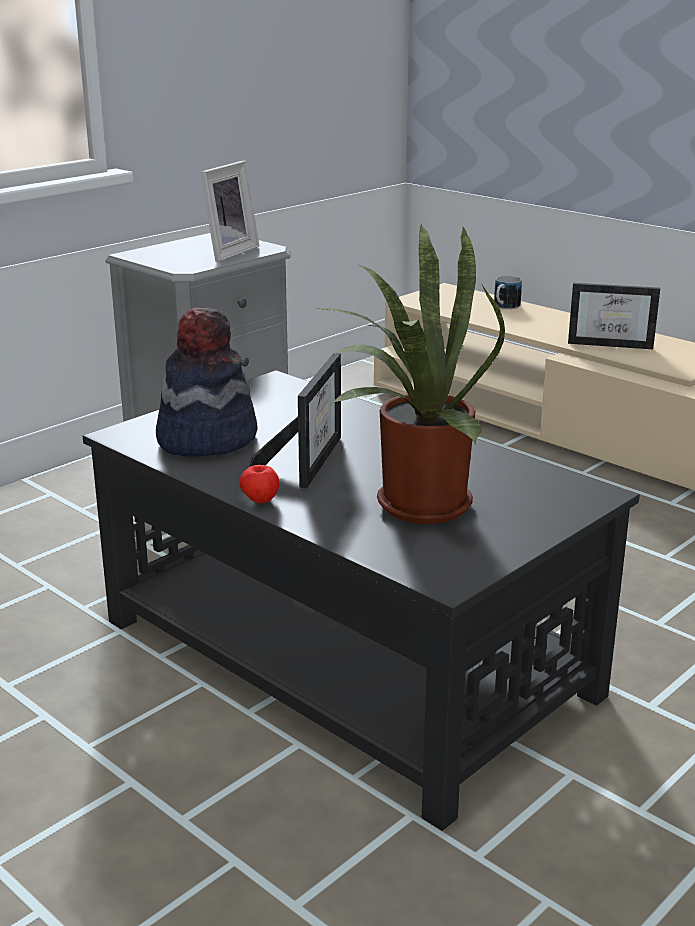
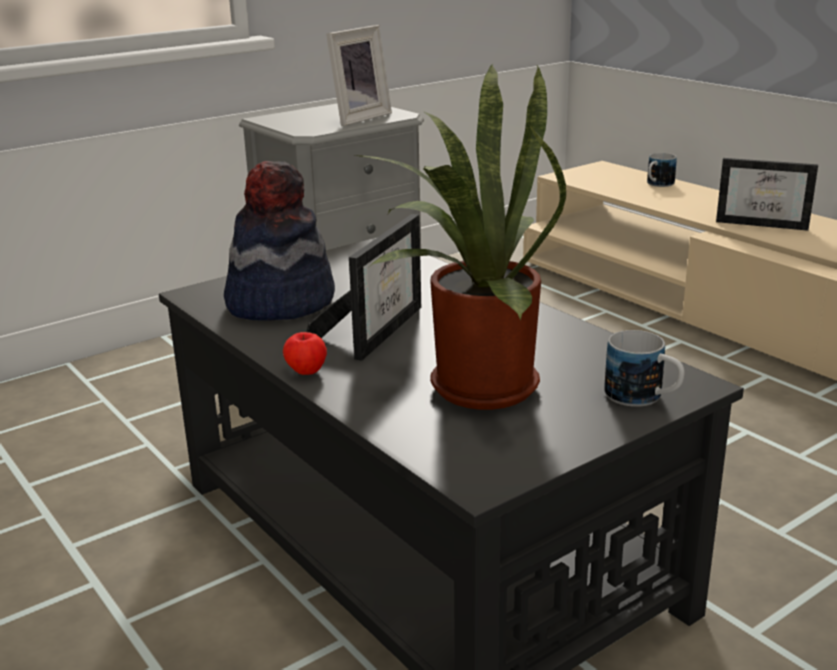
camera: 10 degrees right, 0 degrees up
(560, 507) = (643, 398): none -> mug

